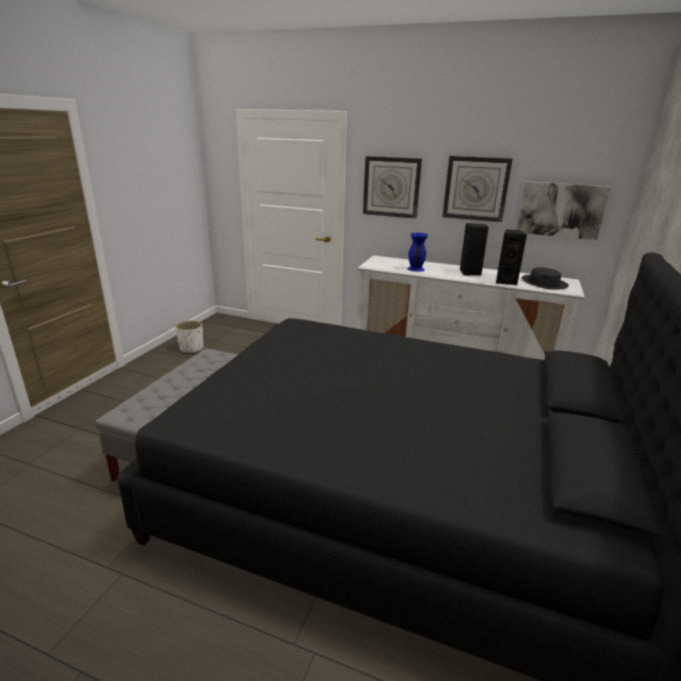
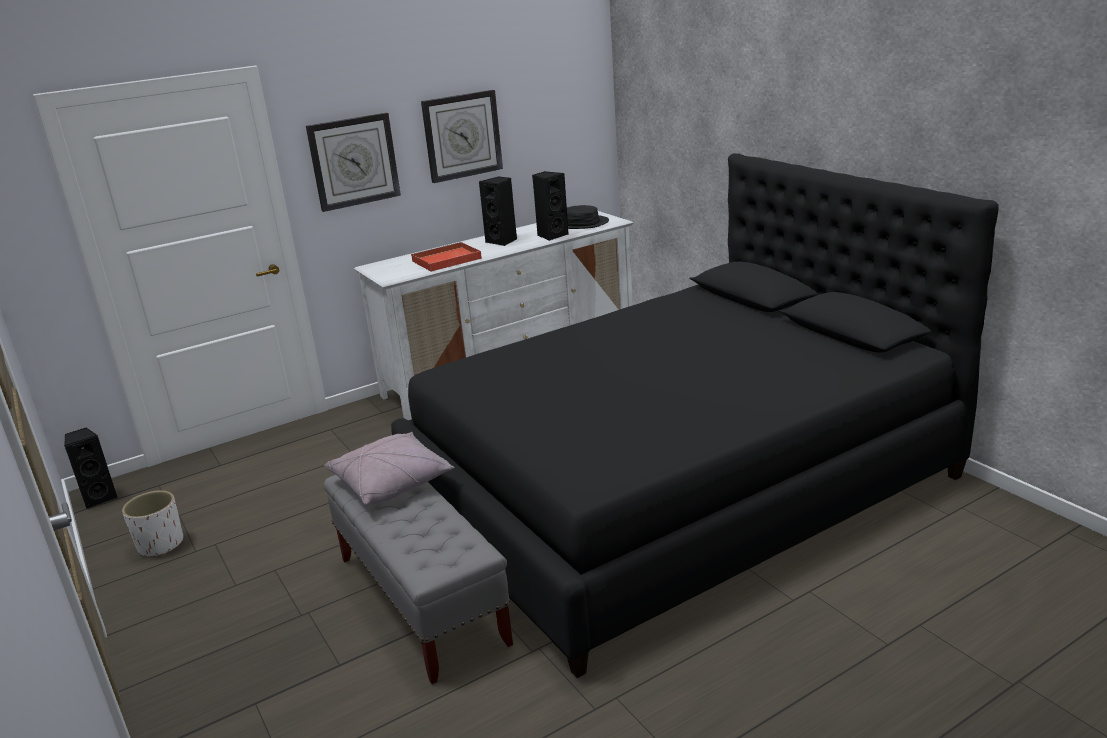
camera: 50 degrees left, 0 degrees up
(210, 366) = (392, 482): none -> purple pillow
(216, 320) = (100, 498): none -> black speaker
(415, 269) = (445, 260): blue vase -> red tray
(561, 210) = (555, 137): picture -> none

